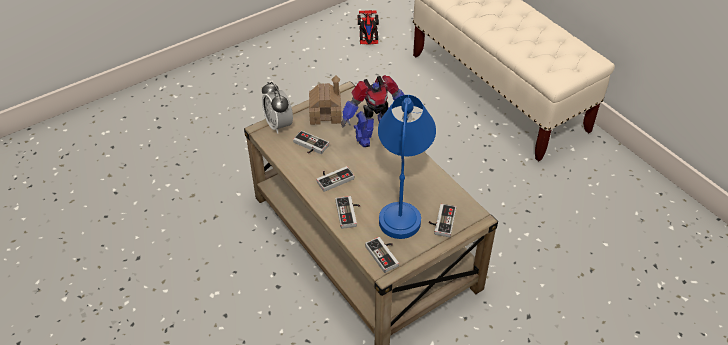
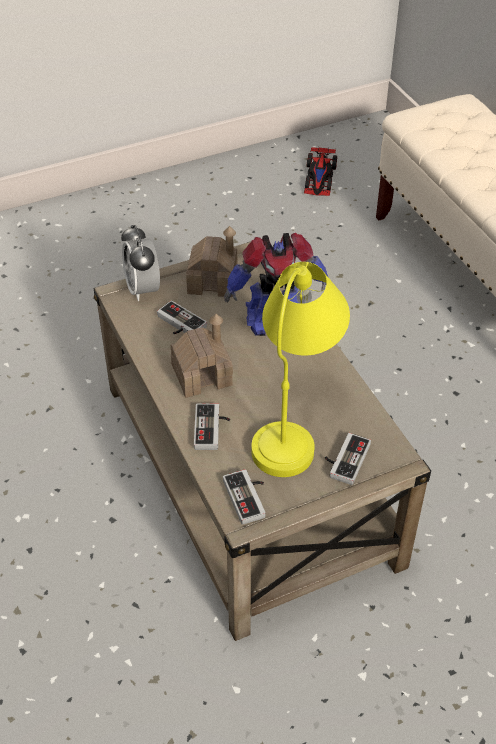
camera: 10 degrees right, 0 degrees up
(333, 178) = (202, 375): game controller -> toy house
(403, 200) = (295, 420): blue table lamp -> yellow table lamp

